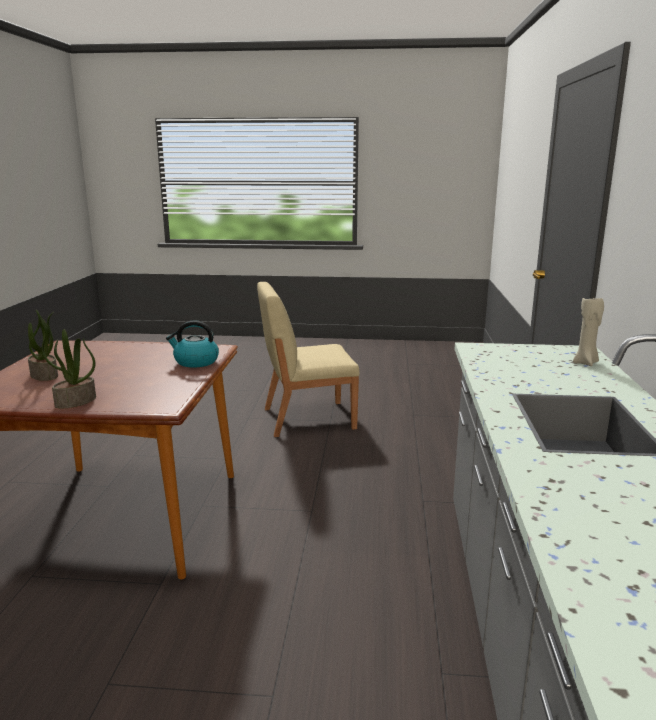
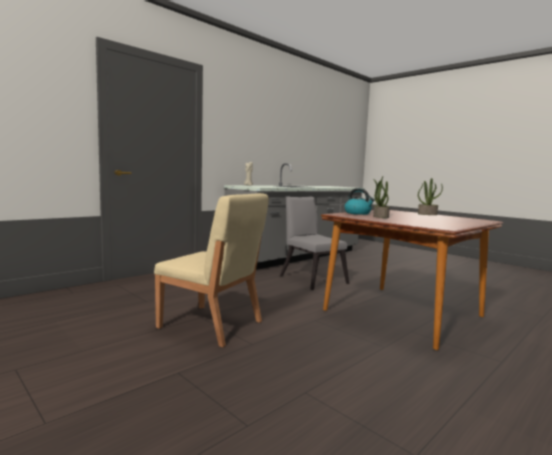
camera: 140 degrees left, 10 degrees down
(45, 375) = (448, 220): potted plant -> potted plant (380, 217)
(341, 552) = (311, 278): none -> grey chair

